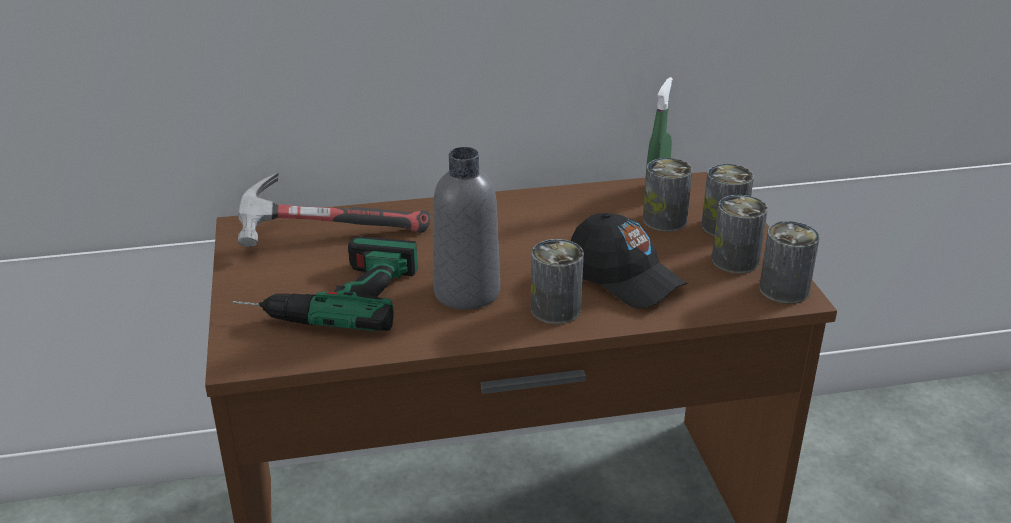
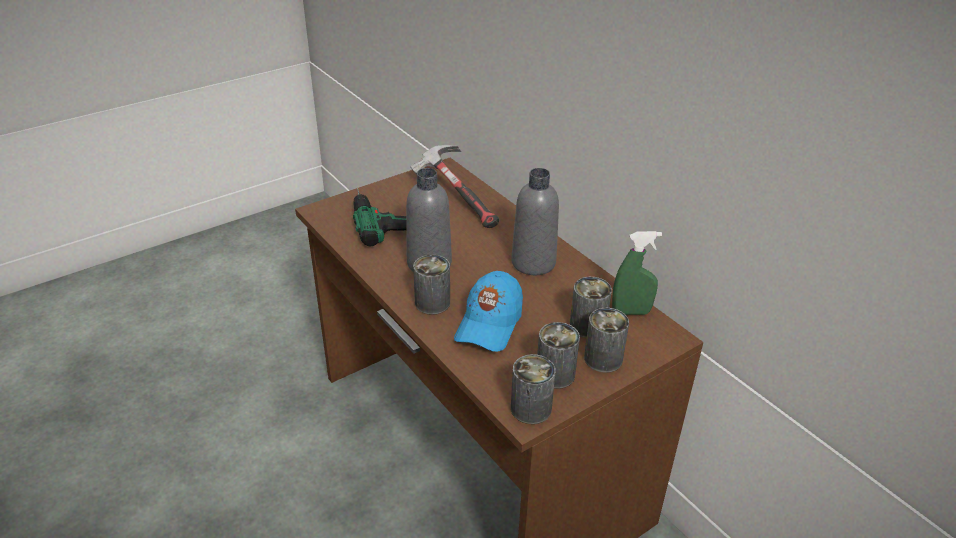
camera: 65 degrees right, 5 degrees up
(525, 221) = (533, 263): none -> grey bottle
(624, 279) = (489, 324): black cap -> blue cap

